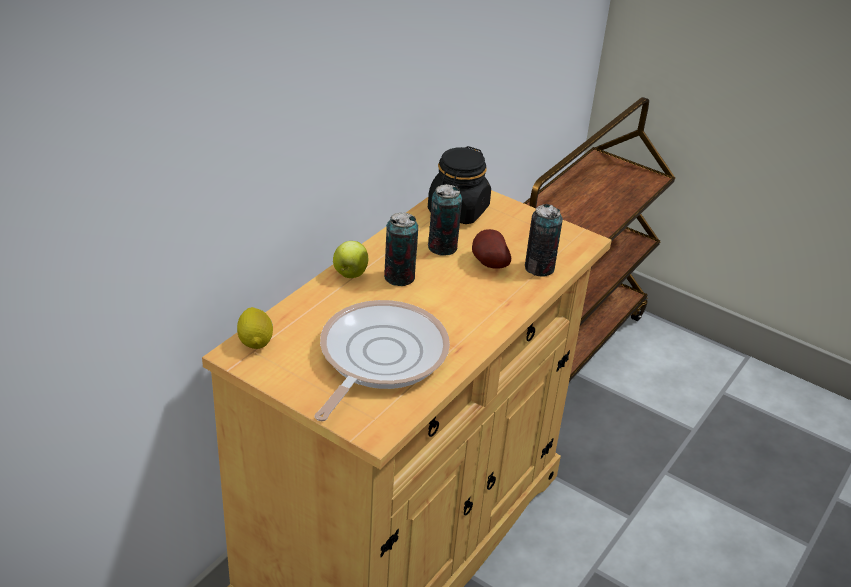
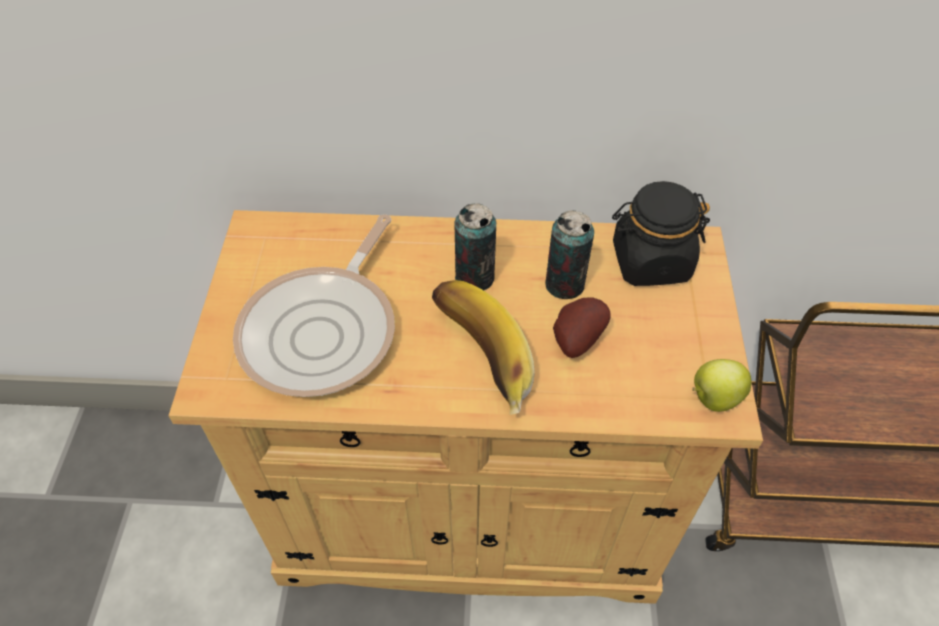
camera: 60 degrees right, 15 degrees up
(255, 341) = (280, 231): lemon -> none
(350, 274) = (444, 238): apple -> apple (713, 398)
(378, 357) = (324, 331): frying pan -> frying pan turned 120 degrees clockwise
(467, 306) = (476, 360): none -> banana
(539, 268) = (616, 392): can -> none

